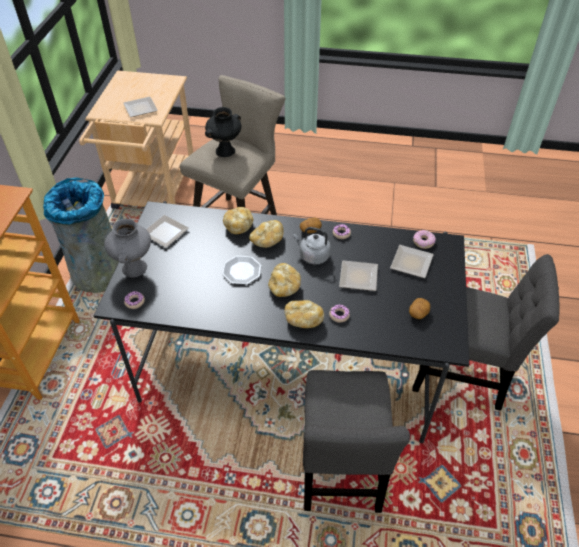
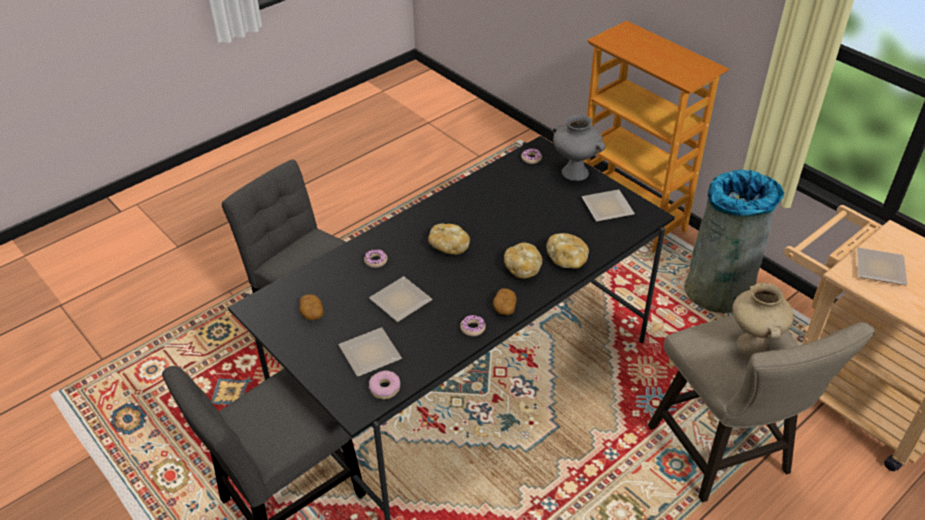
camera: 130 degrees right, 5 degrees down
(225, 151) = (751, 345): black vase -> beige vase
(242, 271) = (499, 230): plate -> none
(303, 319) = (399, 237): bread -> none
(312, 256) = (465, 287): grey kettle -> none

